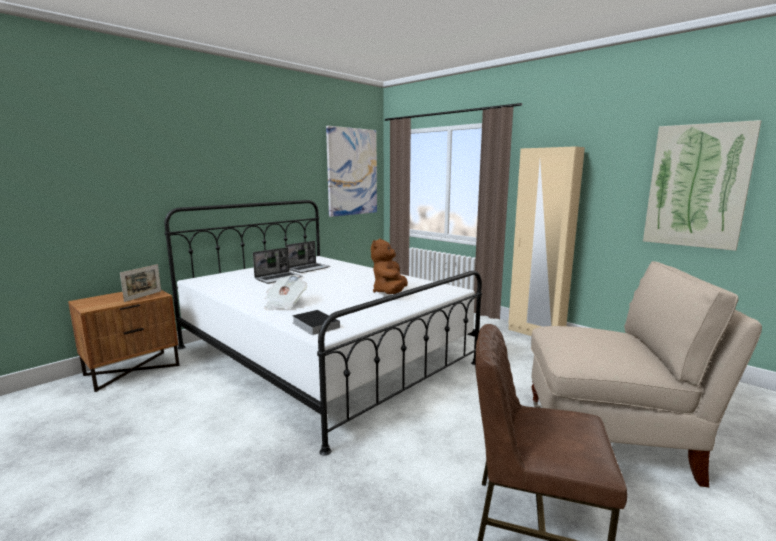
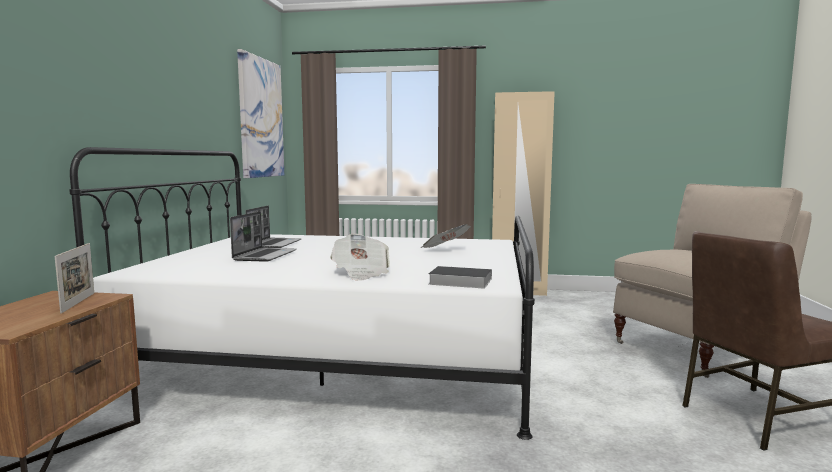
camera: 35 degrees left, 5 degrees down
(390, 293) = (445, 250): brown plush toy -> newspaper
(697, 186) = (650, 130): picture -> none

